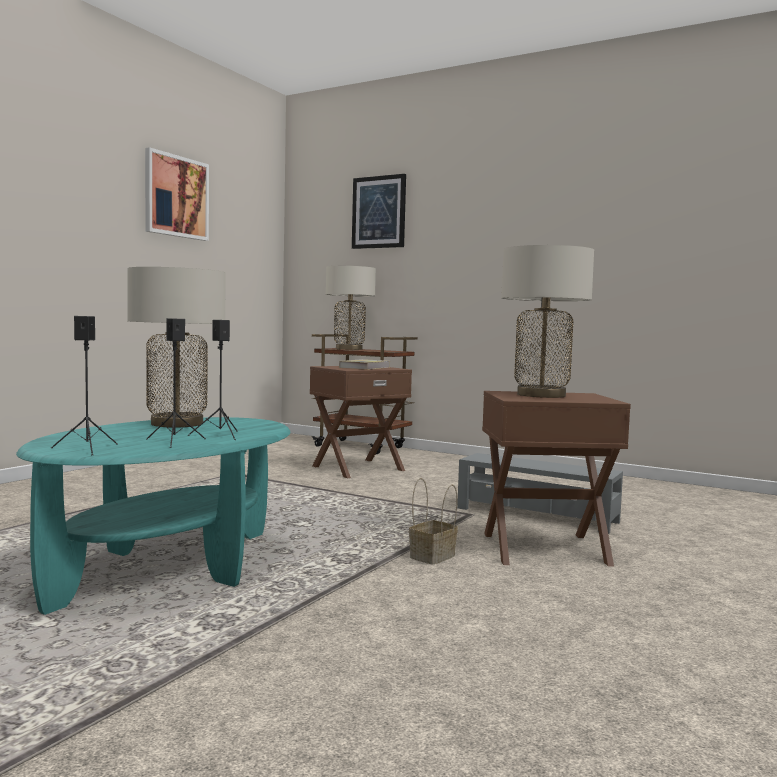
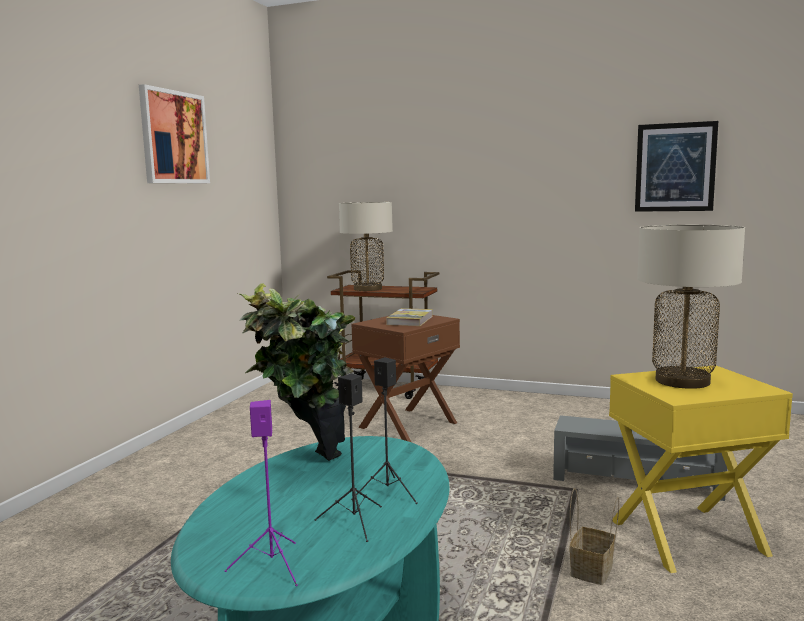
camera: 10 degrees left, 5 degrees up
(87, 448) = (272, 565): black speaker -> purple speaker
(177, 423) = (307, 467): table lamp -> potted plant
(379, 212) = (387, 139): picture -> picture (675, 167)
(545, 549) = (688, 538): brown side table -> yellow side table

